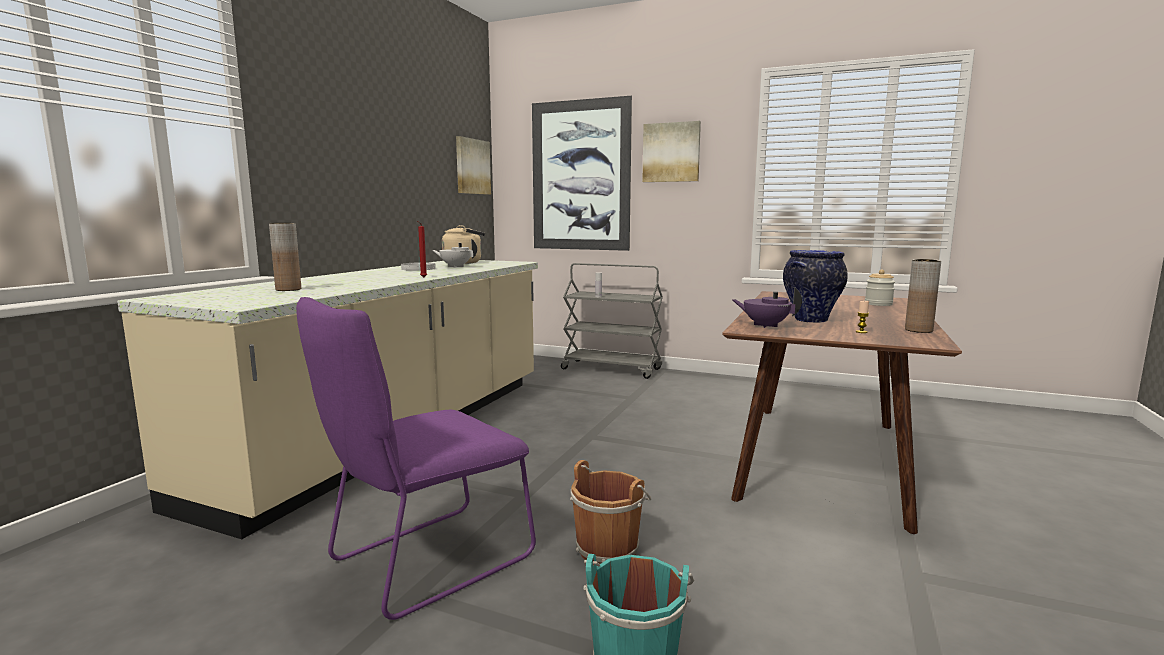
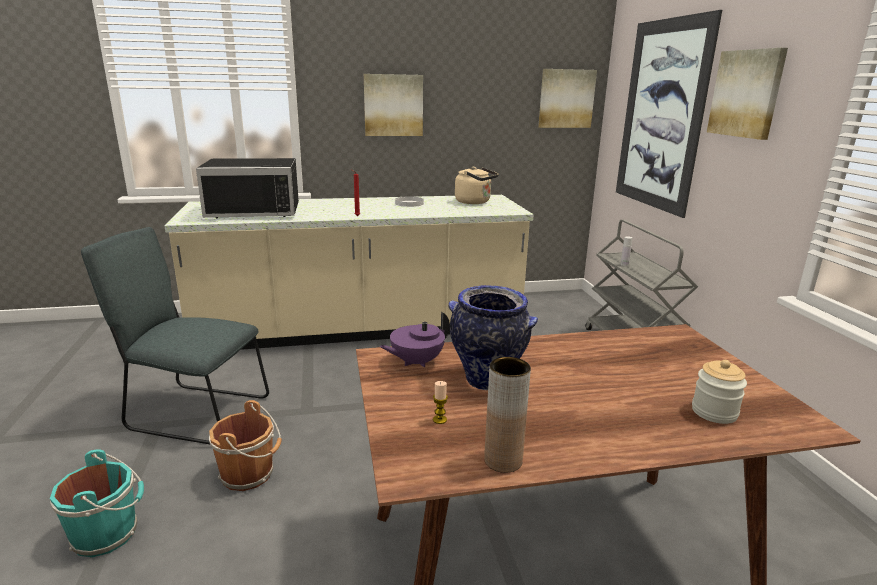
camera: 55 degrees right, 10 degrees up
(288, 289) = (255, 210): brown vase -> black microwave
(348, 161) = (393, 105): none -> picture
(424, 562) = (194, 413): purple chair -> grey chair
(455, 266) = (441, 206): white teapot -> none
(765, 325) = (416, 362): purple teapot -> purple teapot turned 120 degrees counterclockwise

